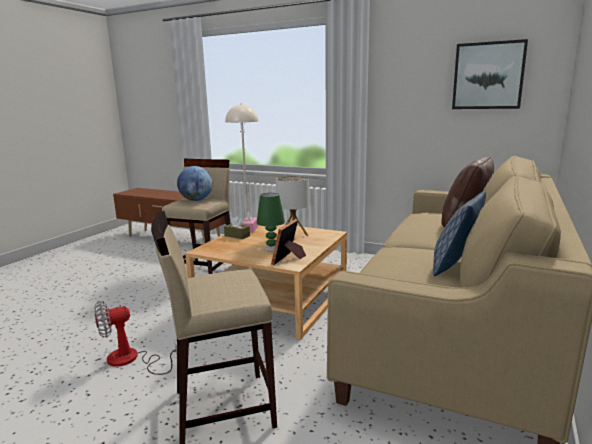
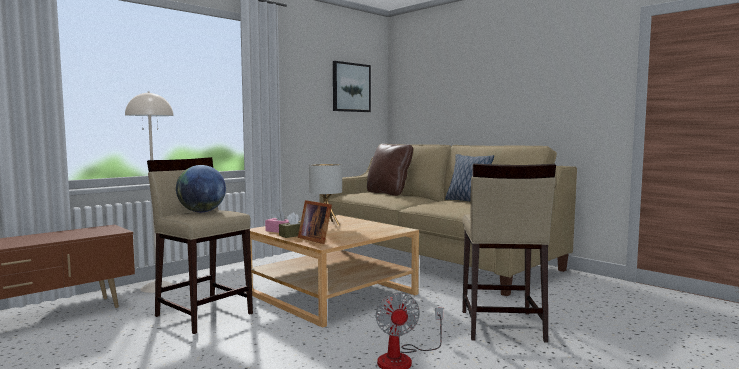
camera: 70 degrees left, 10 degrees down
(271, 249) = (354, 230): green table lamp -> none
(289, 259) = (387, 229): picture frame -> picture frame (316, 239)

